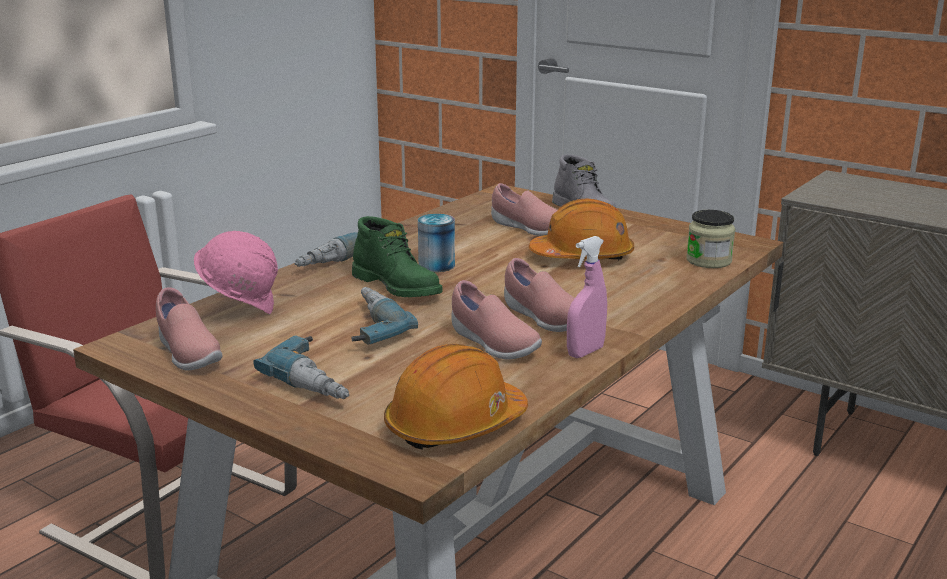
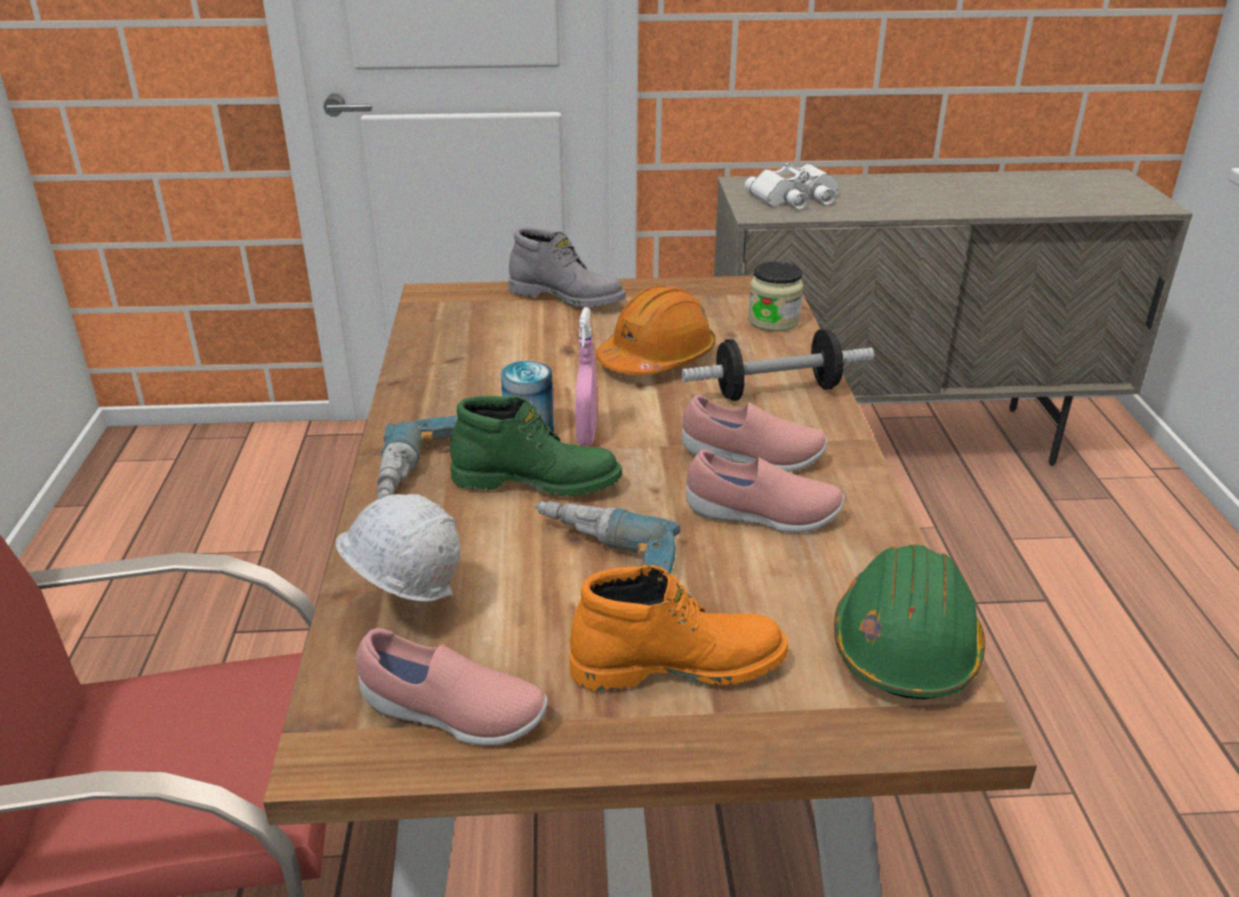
camera: 40 degrees left, 10 degrees up
(241, 310) = (405, 607): pink hard hat -> white hard hat
(320, 380) = (678, 663): power drill -> orange boot
(455, 425) = (904, 645): orange hard hat -> green hard hat
(528, 228) = (543, 339): pink shoe -> none
(585, 352) = (856, 484): pink spray bottle -> pink spray bottle (586, 435)
(630, 294) = (776, 391): none -> dumbbell
(866, 194) = (795, 197): none -> white binoculars

